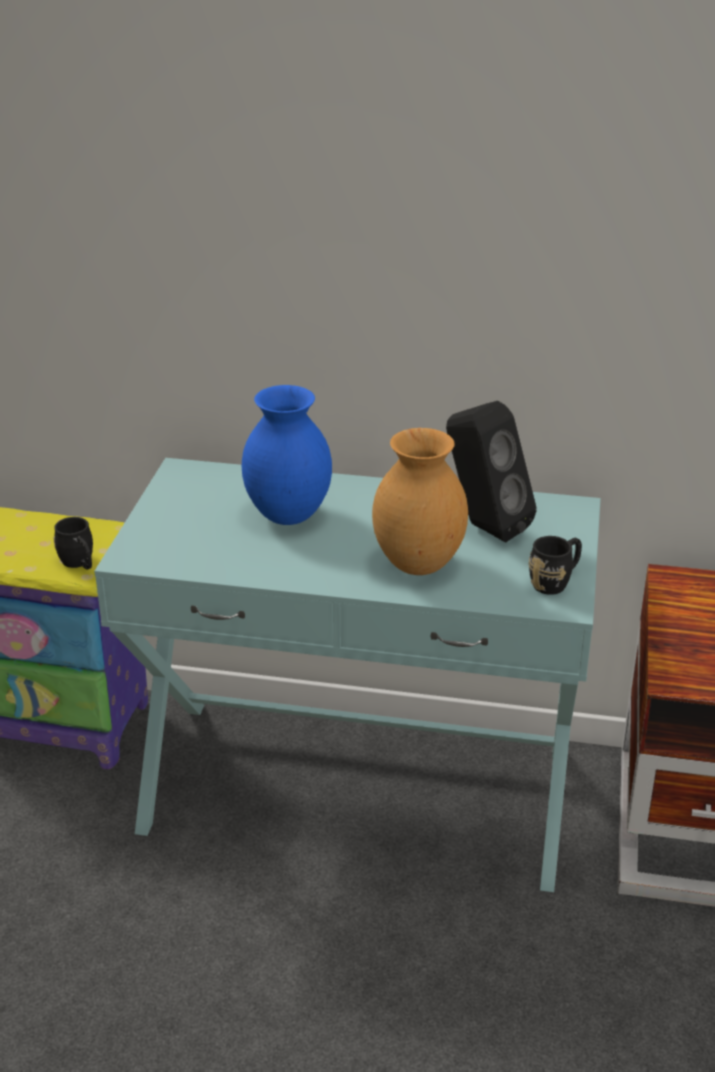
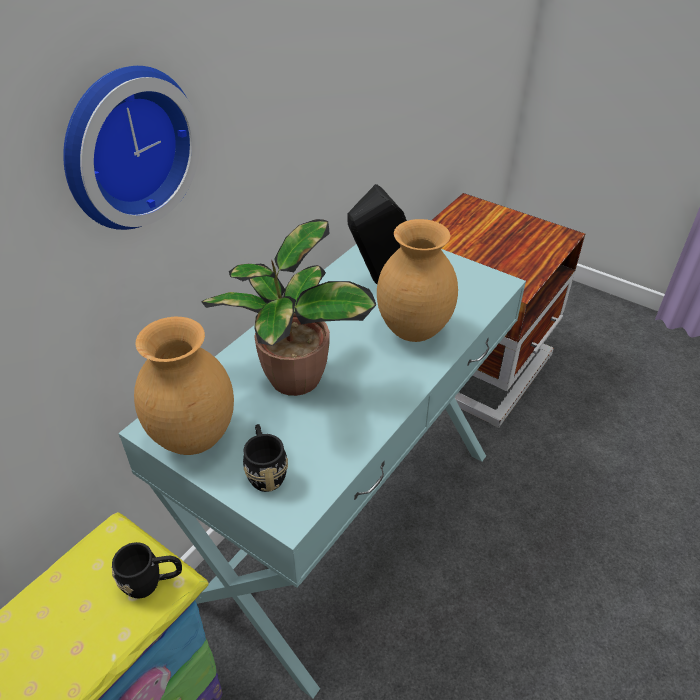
camera: 65 degrees left, 10 degrees up
(180, 492) = (195, 439): none -> brown vase
(243, 226) = (125, 147): none -> wall clock
(286, 516) = (292, 380): blue vase -> potted plant
(555, 581) = (470, 277): black mug -> black mug (265, 470)

